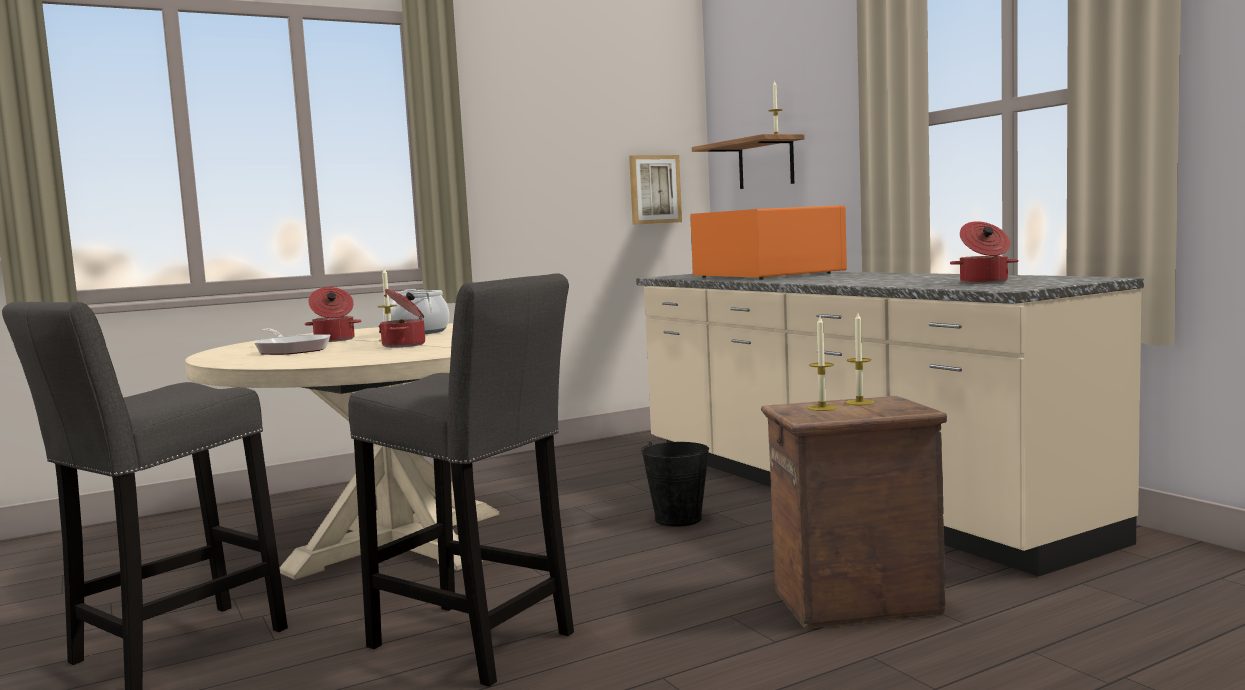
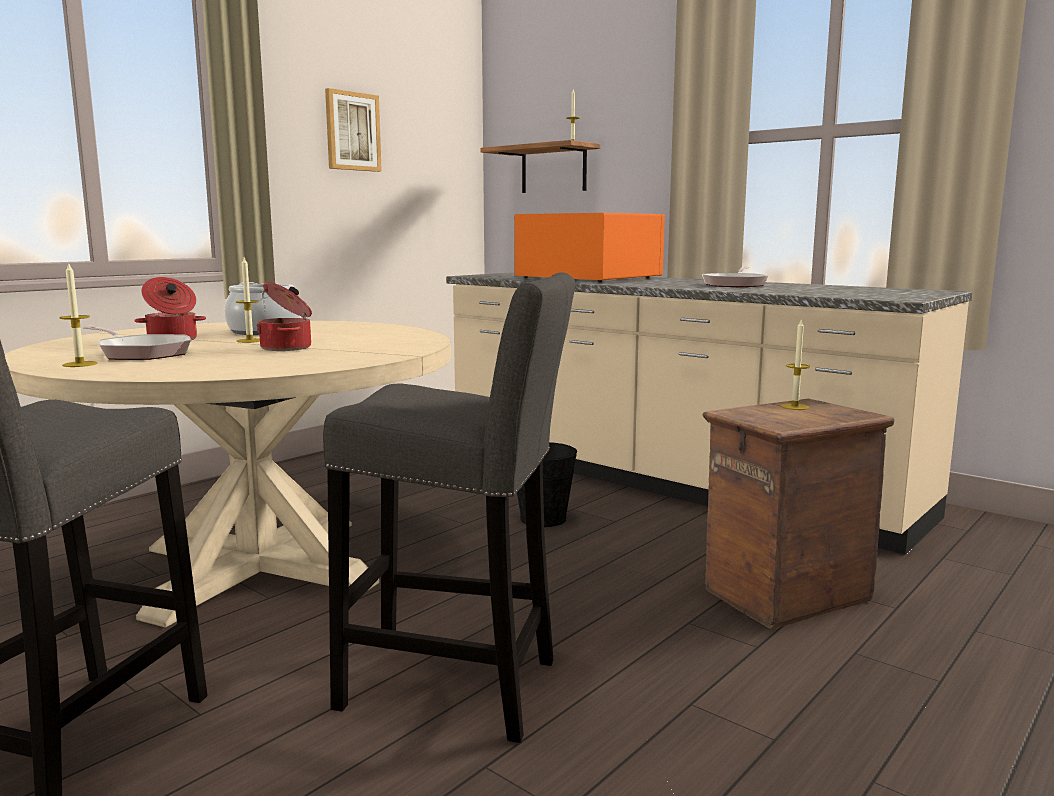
camera: 20 degrees left, 5 degrees up
(654, 189) = (438, 188): picture -> picture (352, 131)
(822, 408) = (772, 413): candle -> candle (80, 364)
(892, 278) = (735, 284): none -> frying pan
(983, 282) = (849, 292): cooking pot -> none

